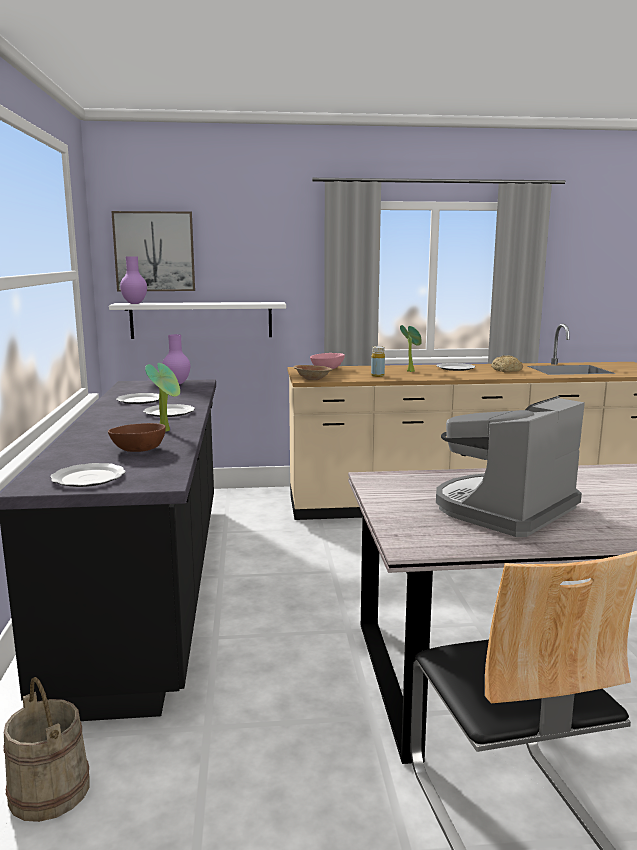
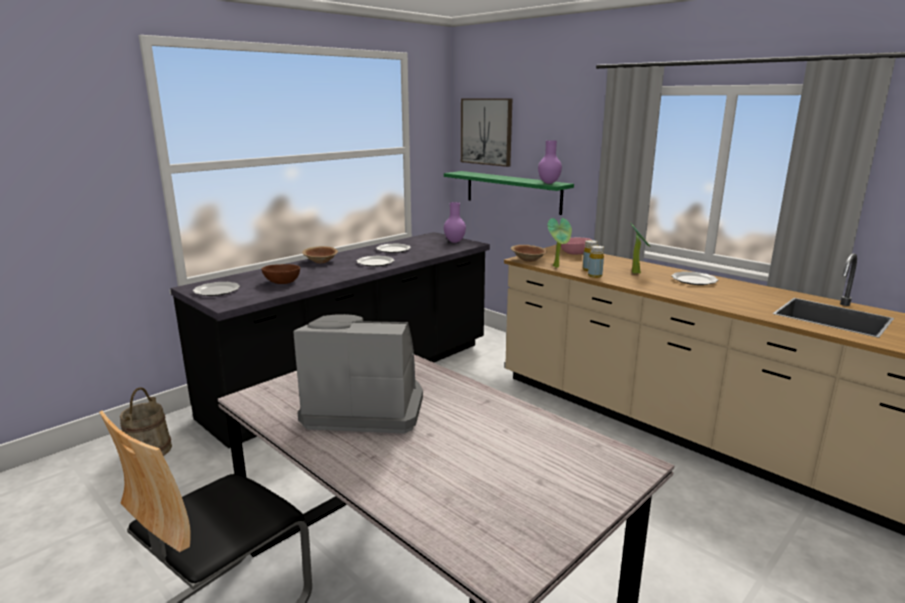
camera: 50 degrees right, 5 degrees up
(100, 425) = (320, 261): none -> brown bowl
(135, 303) = (464, 173): purple vase -> purple vase (549, 183)
(167, 430) = (334, 274): potted plant -> potted plant (558, 266)
(201, 320) = (512, 192): white shelf -> green shelf
(397, 378) = (595, 276): none -> yellow bottle
(506, 370) = (740, 296): bread -> none

